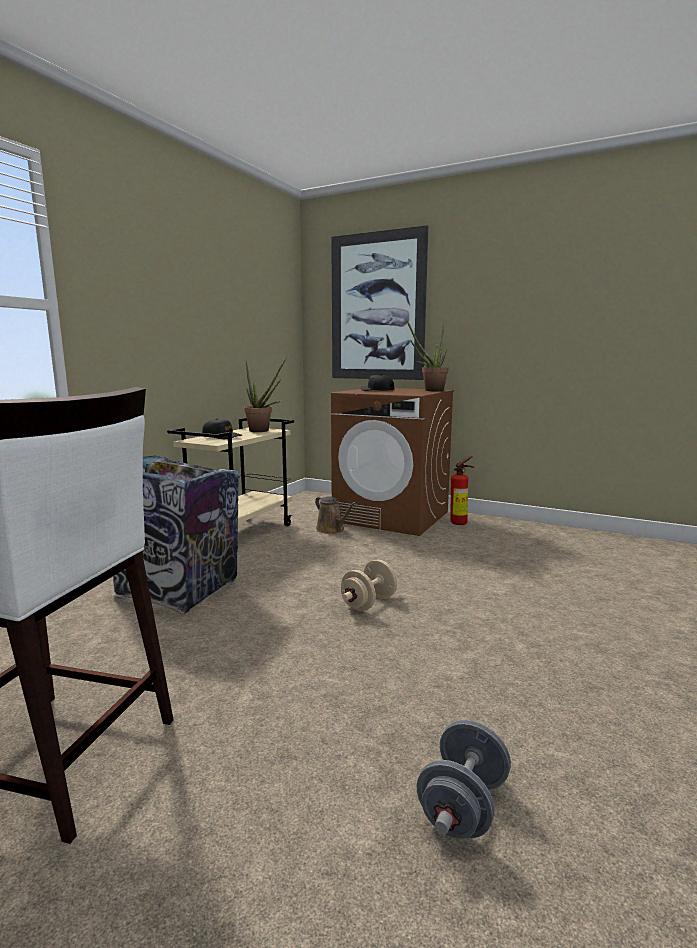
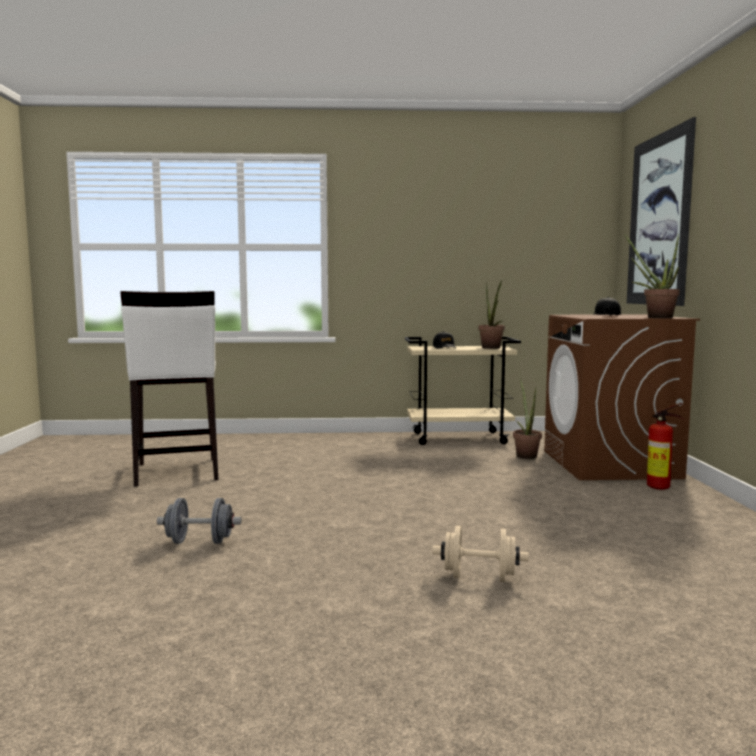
camera: 60 degrees right, 5 degrees down
(180, 590) = (345, 449): trash can -> none
(332, 529) = (525, 455): brown watering can -> potted plant
(369, 603) = (403, 488): beige dumbbell -> beige dumbbell (479, 577)

